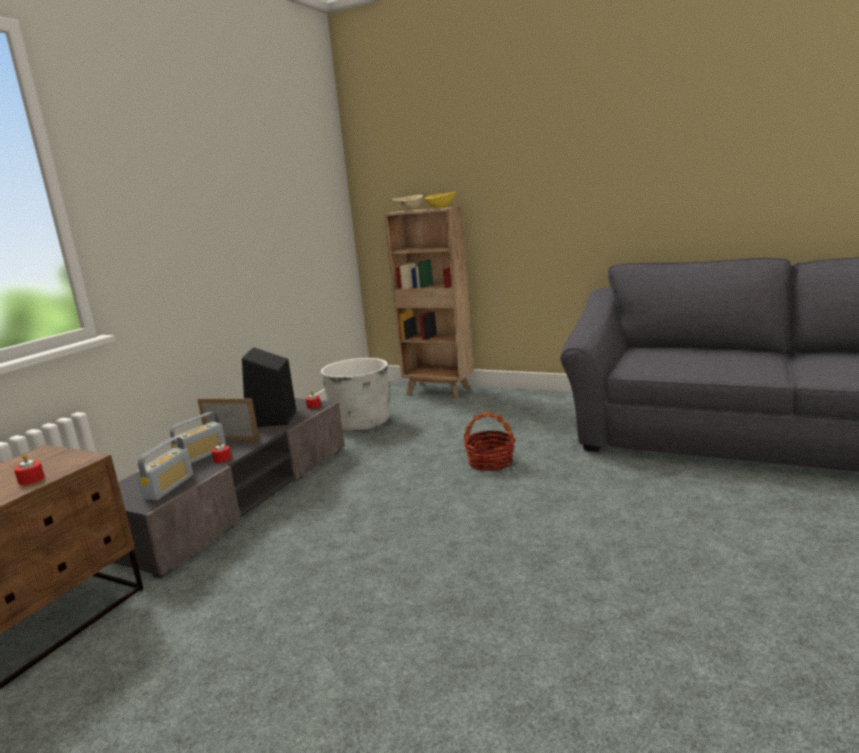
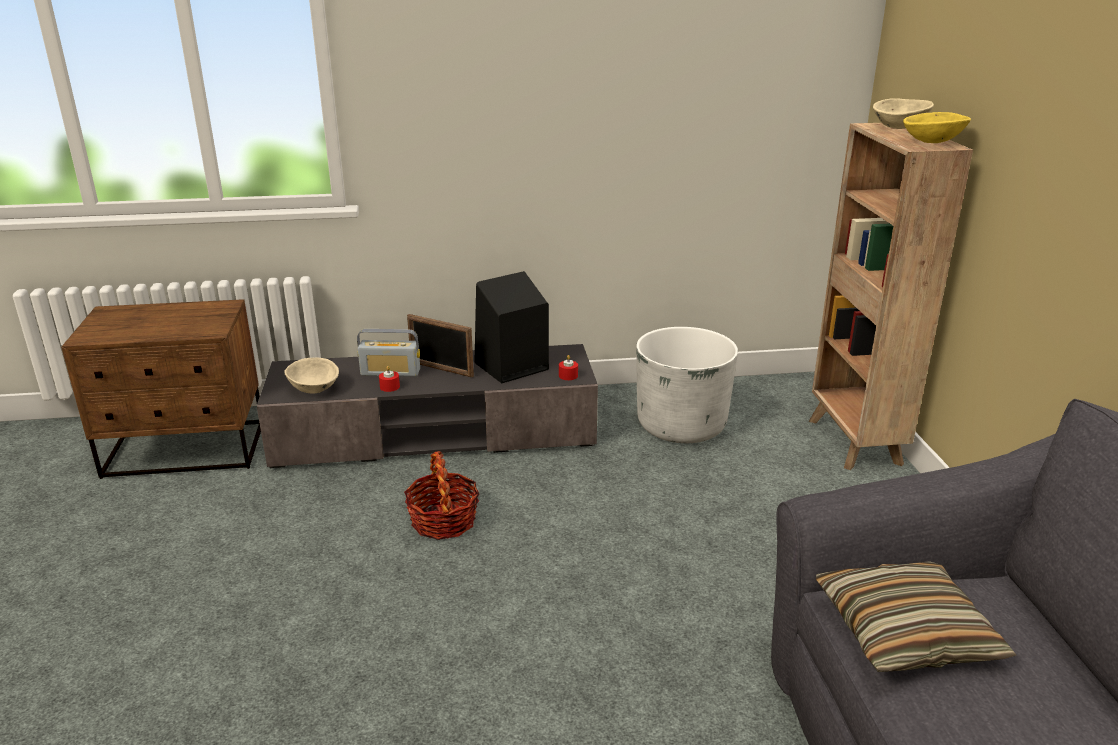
camera: 55 degrees right, 10 degrees up
(31, 479) = (164, 330): red candle -> none
(169, 487) = (314, 389): radio -> beige bowl
(232, 439) = (441, 369): picture frame -> picture frame turned 135 degrees clockwise
(490, 462) = (656, 586): basket -> basket (443, 521)
(654, 364) = (905, 632): none -> pillow

